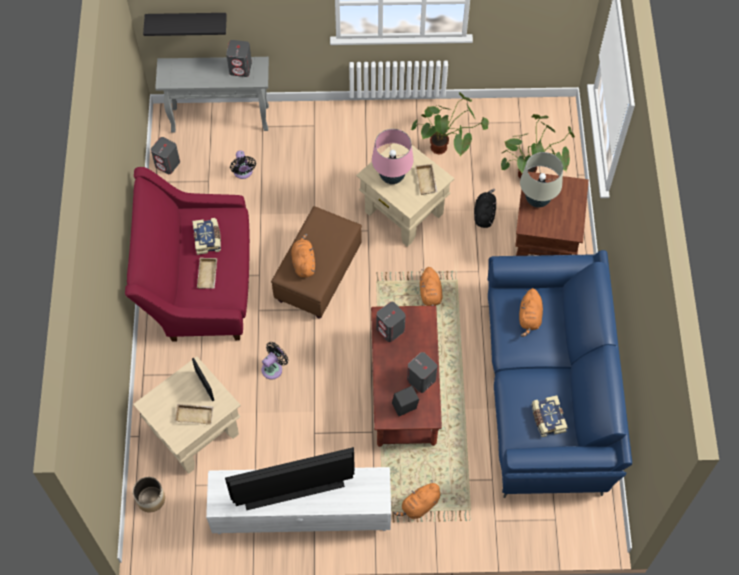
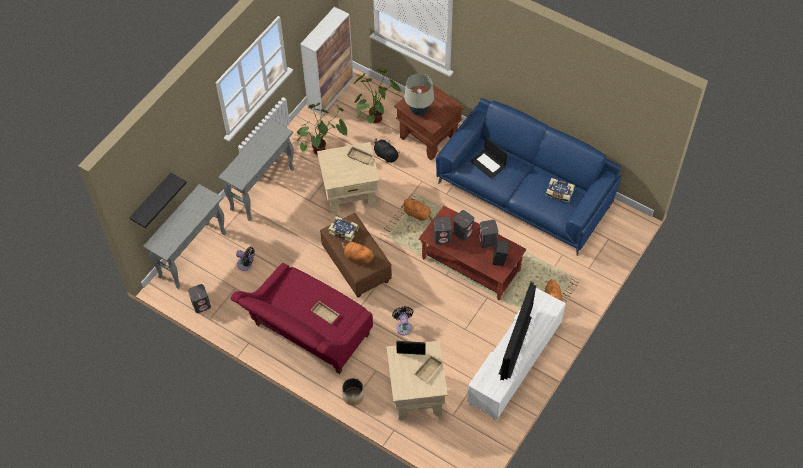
camera: 55 degrees left, 5 degrees down
(150, 499) = (443, 446): planter -> planter (353, 396)
(208, 239) = (298, 299): book -> book (344, 231)
(240, 68) = (194, 203): grey speaker -> grey speaker (463, 232)
(348, 128) = (262, 189): none -> grey console table
(392, 177) = (342, 172): pink table lamp -> none
(524, 111) = (331, 93): none -> cabinet
(529, 317) = (488, 164): orange plush toy -> laptop

